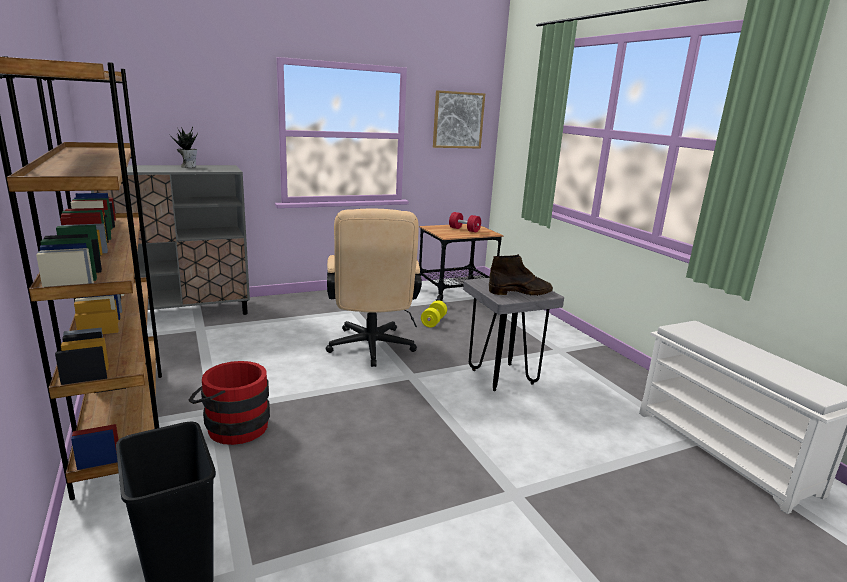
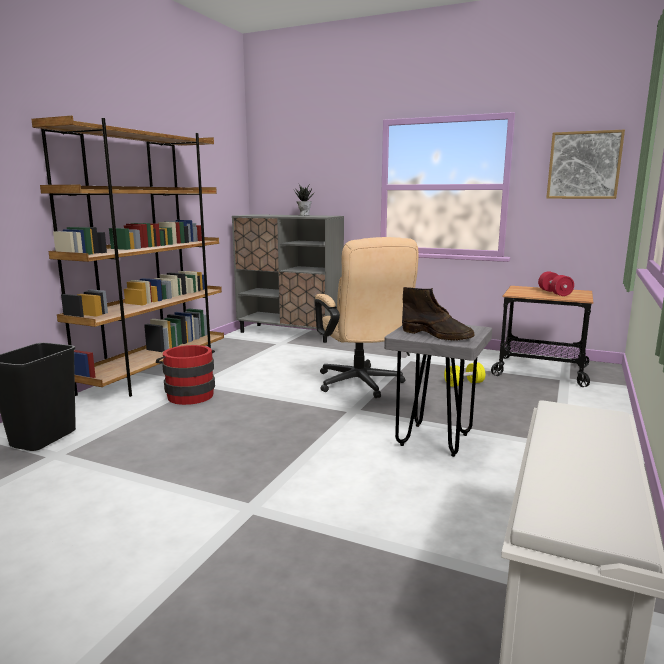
camera: 50 degrees right, 5 degrees down
(371, 350) = (362, 385): beige office chair -> beige office chair turned 60 degrees counterclockwise

